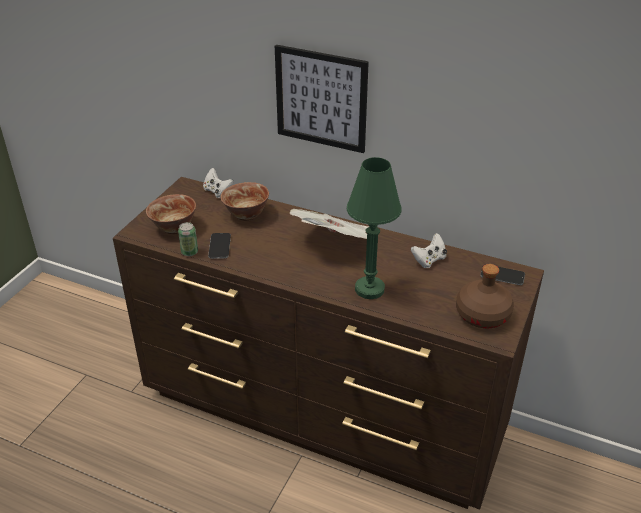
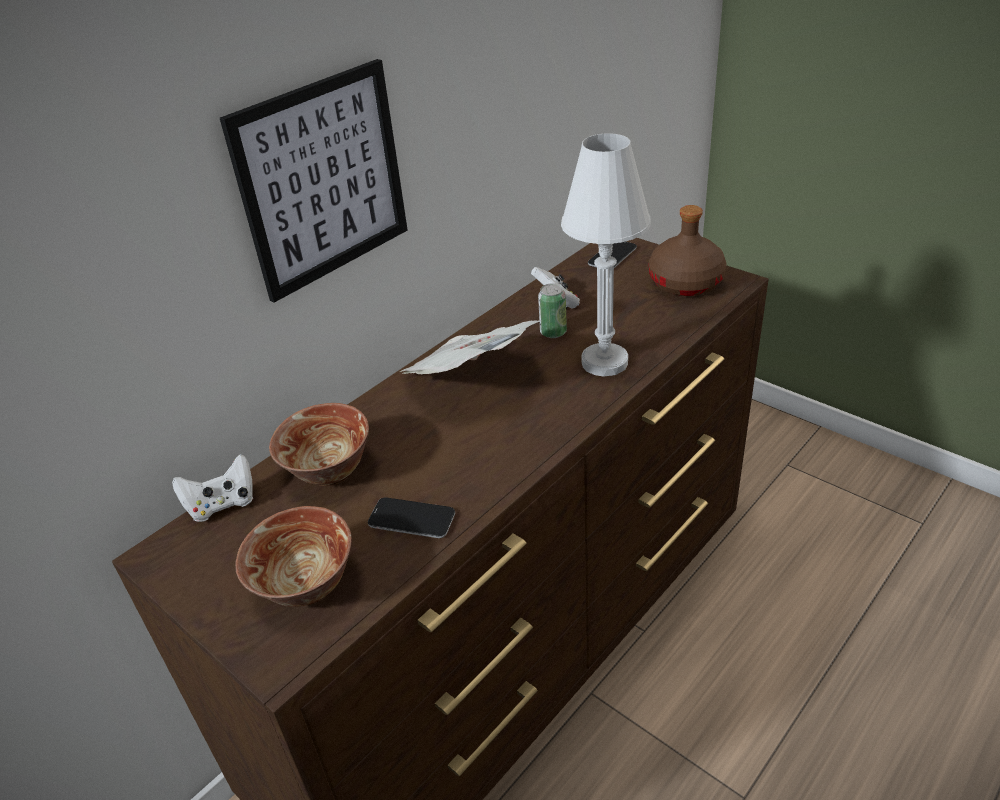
camera: 70 degrees left, 0 degrees up
(189, 252) = (407, 567): can -> can (553, 332)
(369, 289) = (604, 362): green table lamp -> white table lamp

